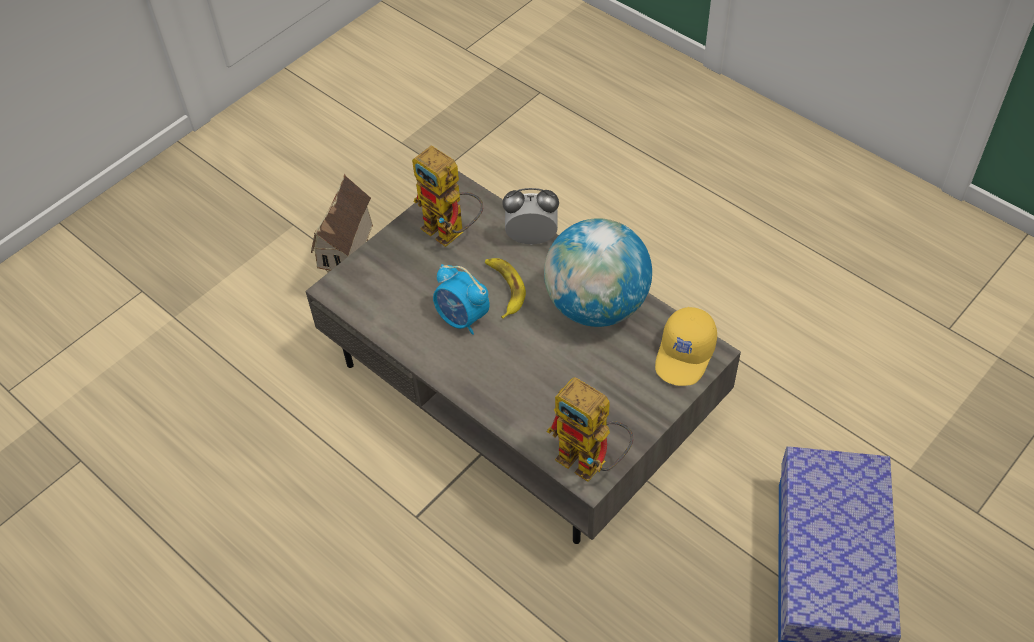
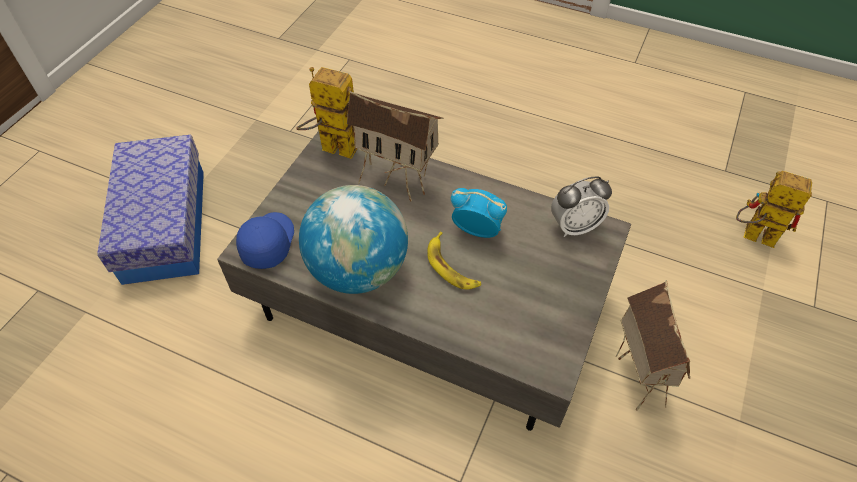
camera: 160 degrees right, 0 degrees up
(451, 232) = (531, 314): toy robot -> toy robot (751, 235)
(524, 397) = (398, 180): none -> toy house
(532, 238) = (445, 328): alarm clock -> alarm clock (574, 226)
(685, 355) = (267, 243): yellow cap -> blue cap

